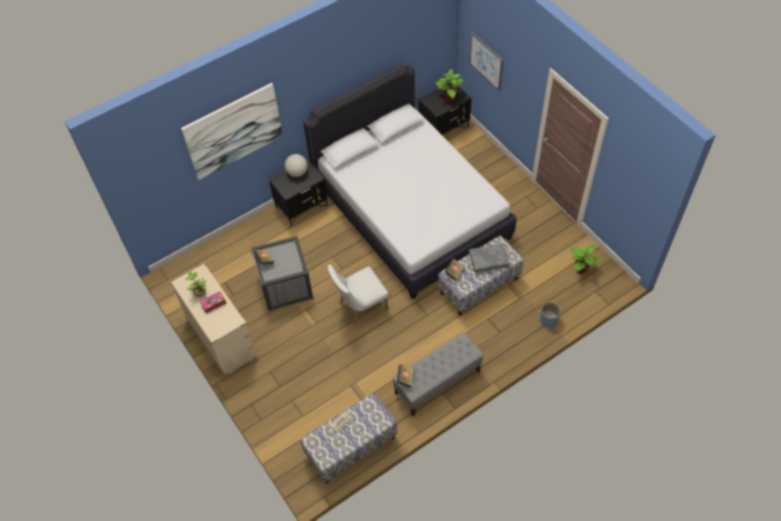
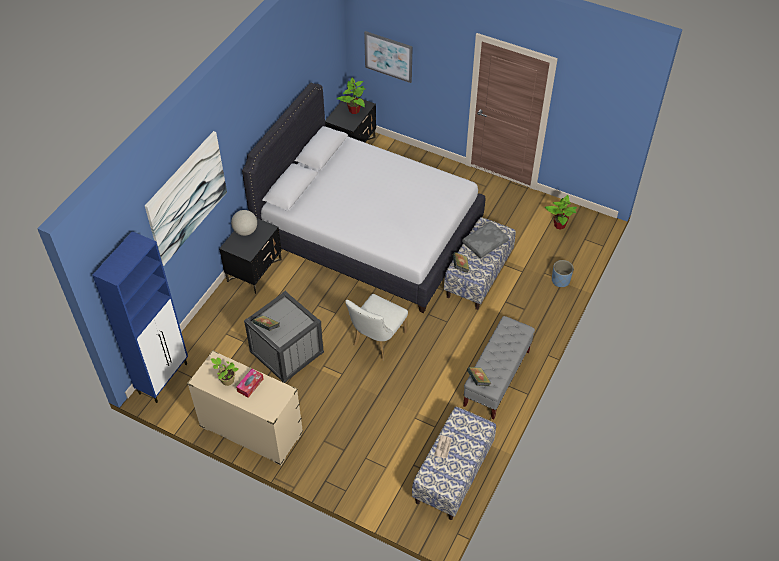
camera: 30 degrees left, 5 degrees down
(184, 267) = (164, 378): none -> blue cabinet

